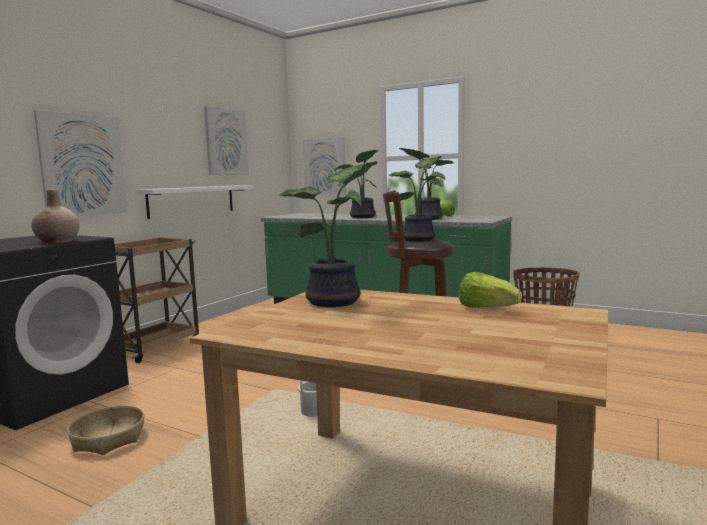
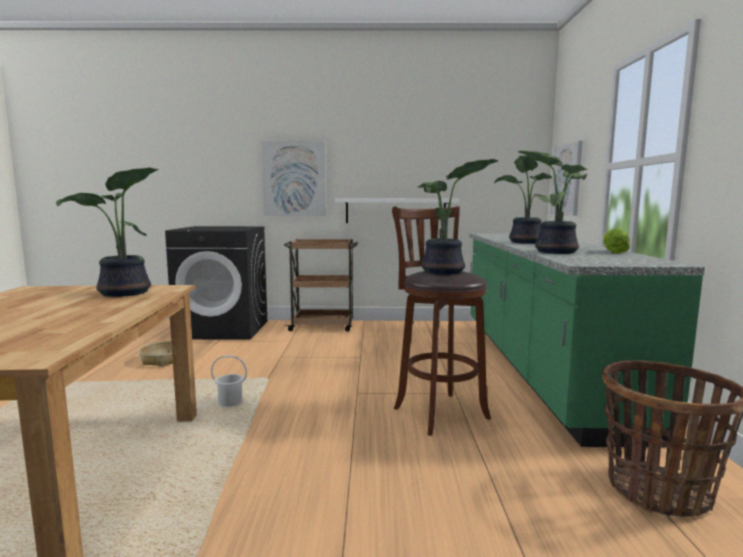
camera: 60 degrees right, 0 degrees up
(58, 241) = (216, 229): beige vase -> none
(226, 142) = (445, 156): picture -> none
(486, 308) = (76, 326): lettuce -> none

